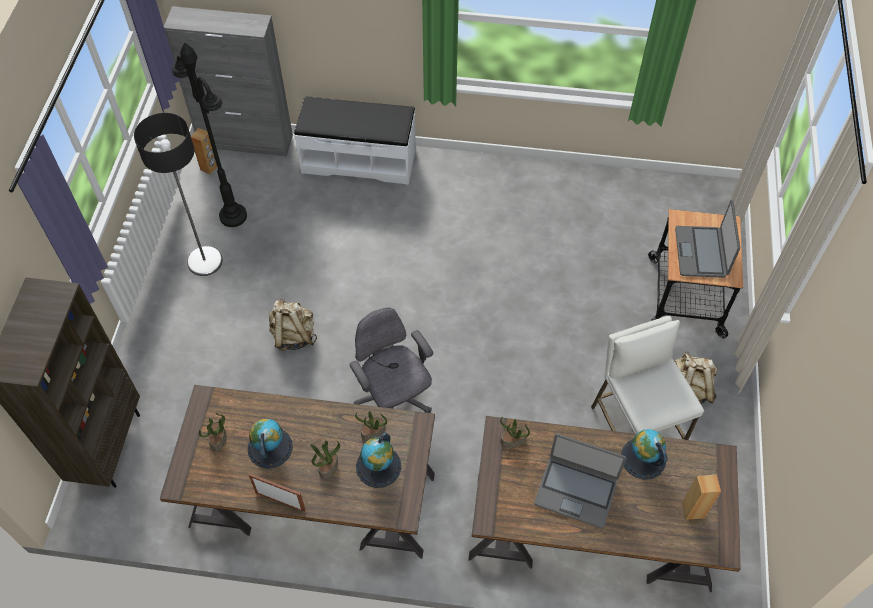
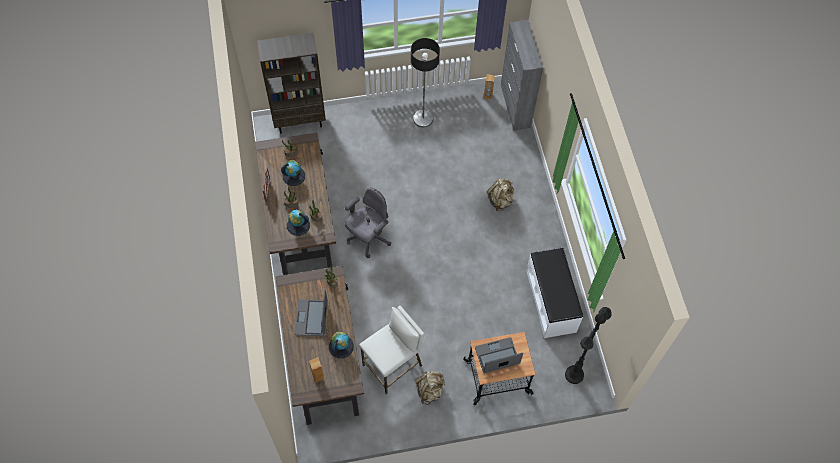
camera: 70 degrees right, 5 degrees up
(233, 216) = (458, 120): black floor lamp -> black floor lamp (574, 375)
(293, 335) = (392, 177): beige backpack -> beige backpack (500, 200)
(359, 160) = (527, 168): white bench -> white bench (551, 301)

